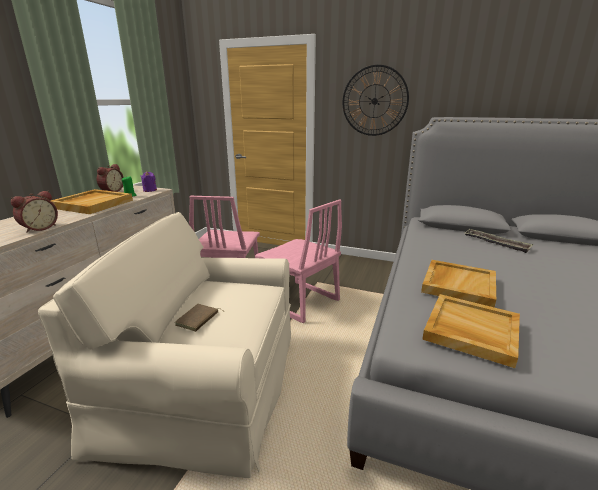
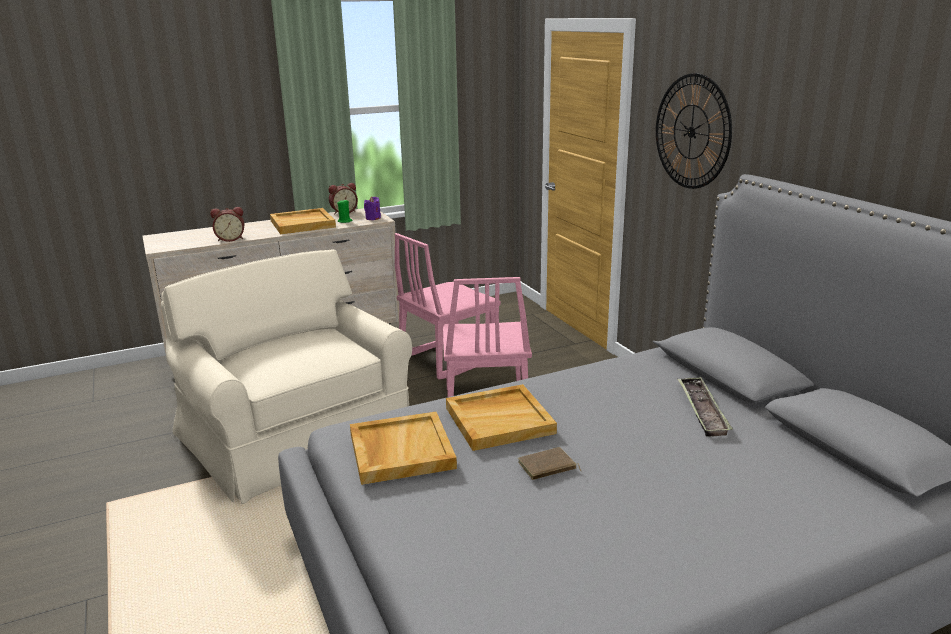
camera: 45 degrees right, 0 degrees up
(198, 319) = (264, 354): brown book -> brown book (547, 467)

